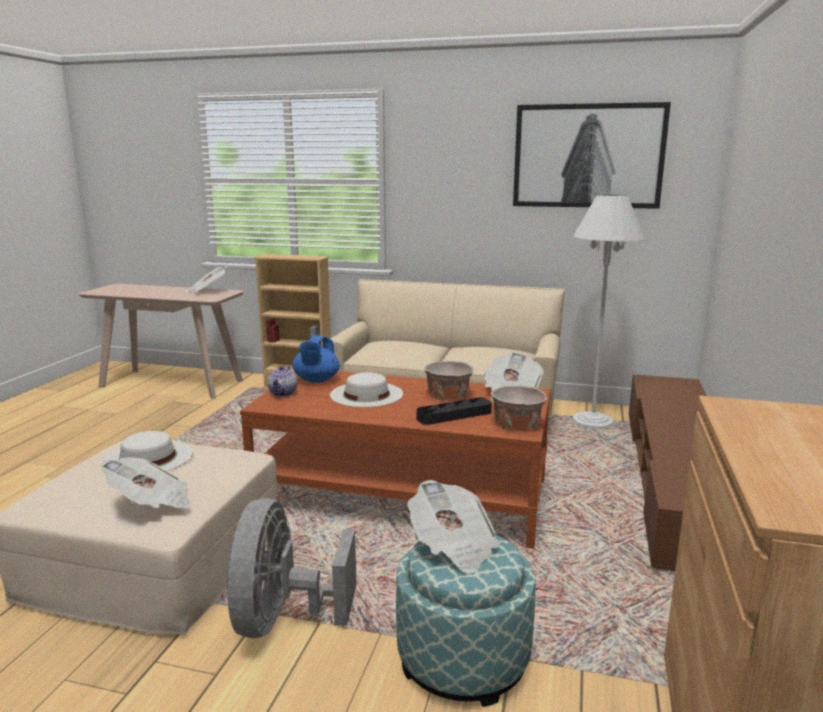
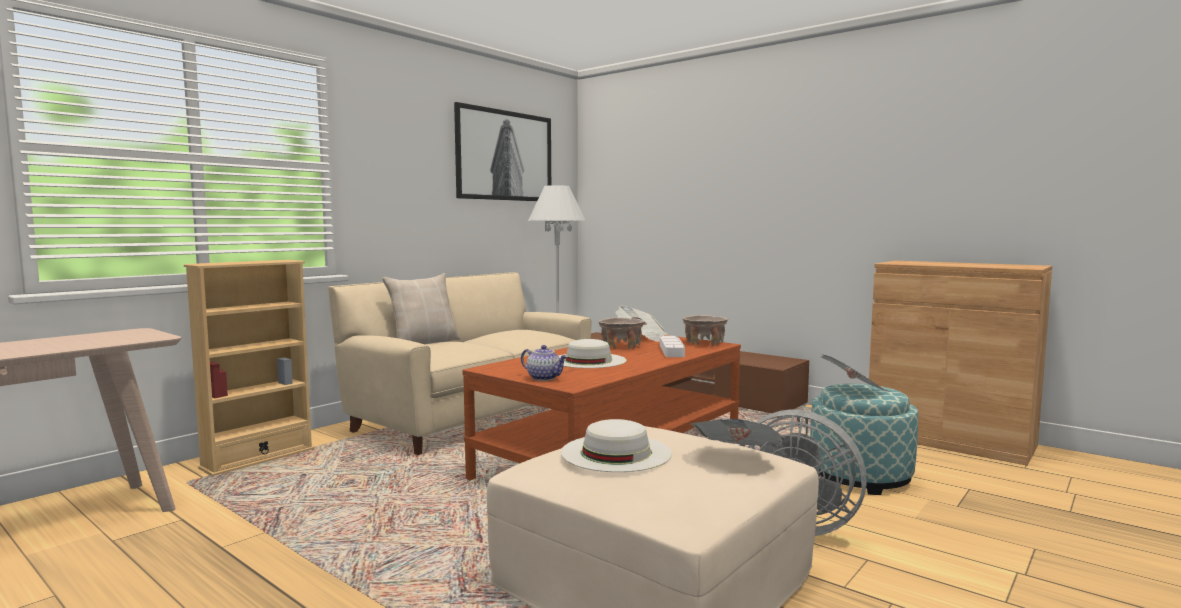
camera: 65 degrees left, 10 degrees down
(206, 291) = (84, 337): newspaper -> none
(316, 380) = (519, 367): blue teapot -> none
(407, 340) = (424, 343): none -> beige pillow
(454, 415) = (671, 350): black tray -> white tray

